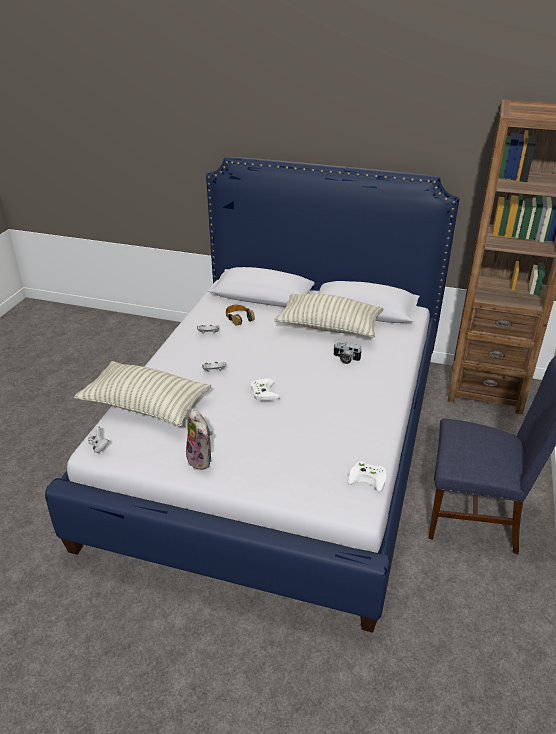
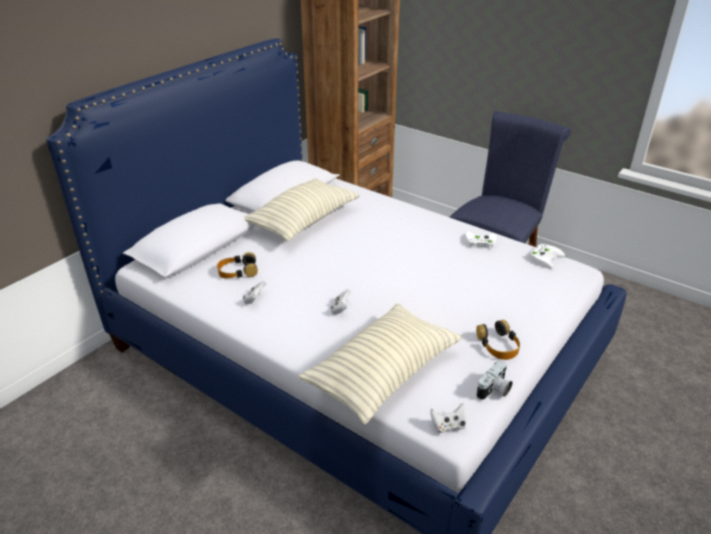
camera: 70 degrees left, 0 degrees up
(202, 460) = (498, 345): plush toy -> headphones
(263, 391) = (398, 284): white game controller -> white game controller (479, 242)
(345, 359) = (367, 226): camera -> camera (494, 391)

